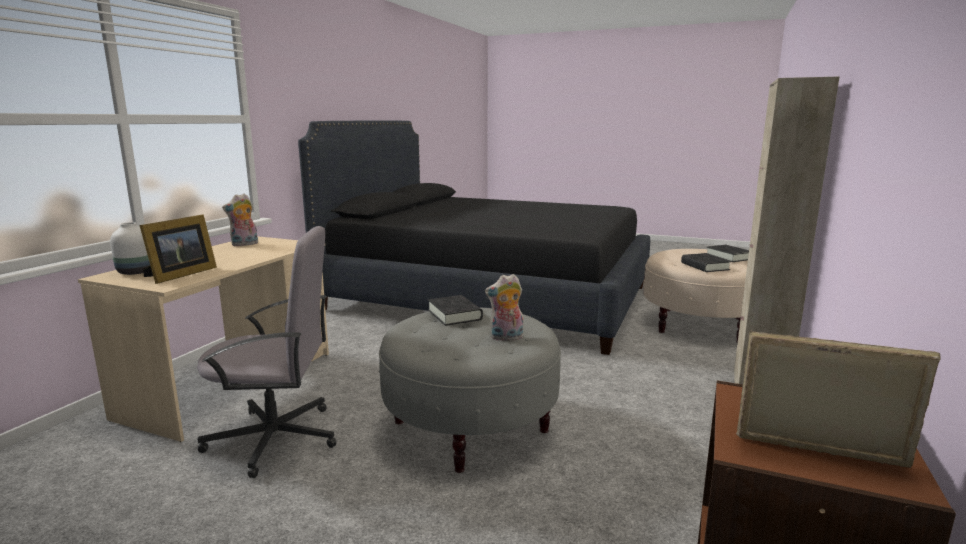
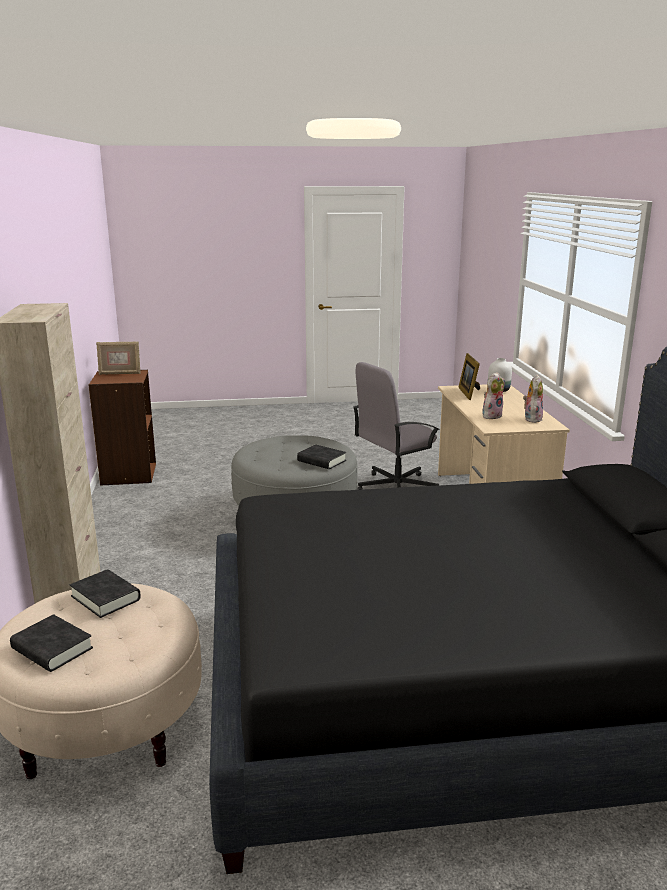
camera: 150 degrees right, 5 degrees up
(506, 338) = (267, 454): plush toy -> plush toy (491, 416)

